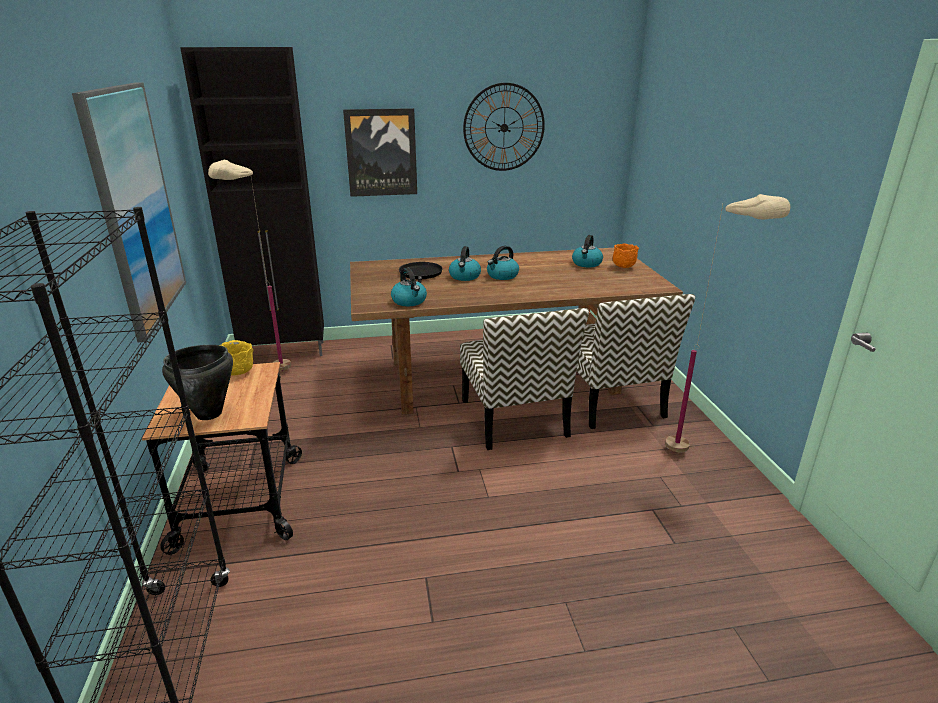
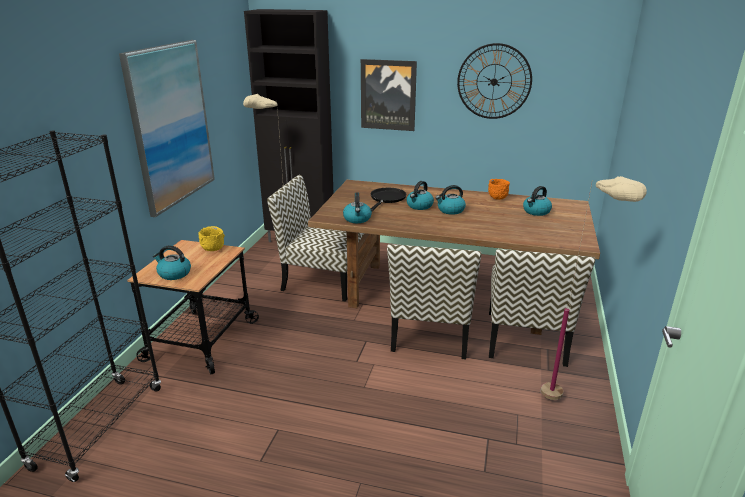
camera: 25 degrees right, 0 degrees up
(209, 414) = (174, 274): black cooking pot -> kettle
(347, 392) = (322, 280): none -> chair
(623, 267) = (567, 220): orange bowl -> orange bowl (497, 198)

